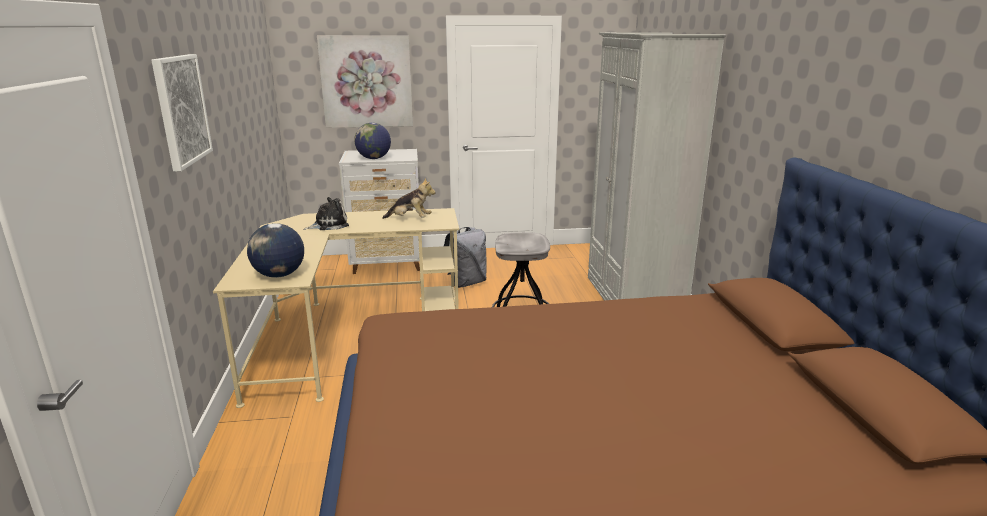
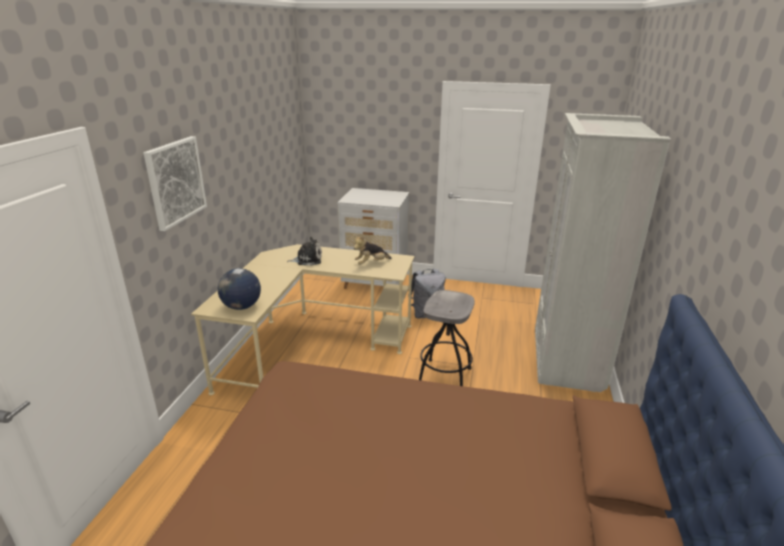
camera: 20 degrees right, 5 degrees up
(366, 82) = (372, 134): picture -> none
(374, 158) = (367, 200): globe -> none
(410, 219) = (371, 263): plush toy -> plush toy turned 120 degrees clockwise

